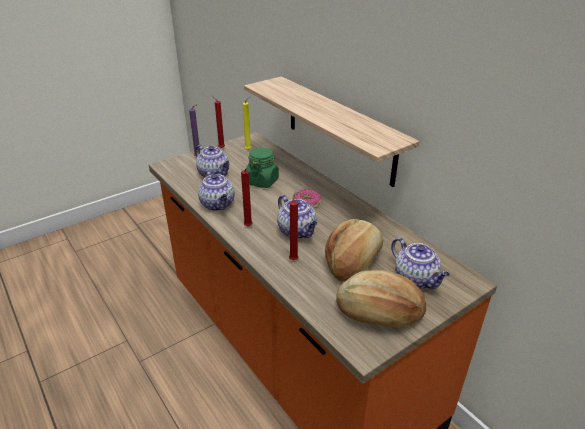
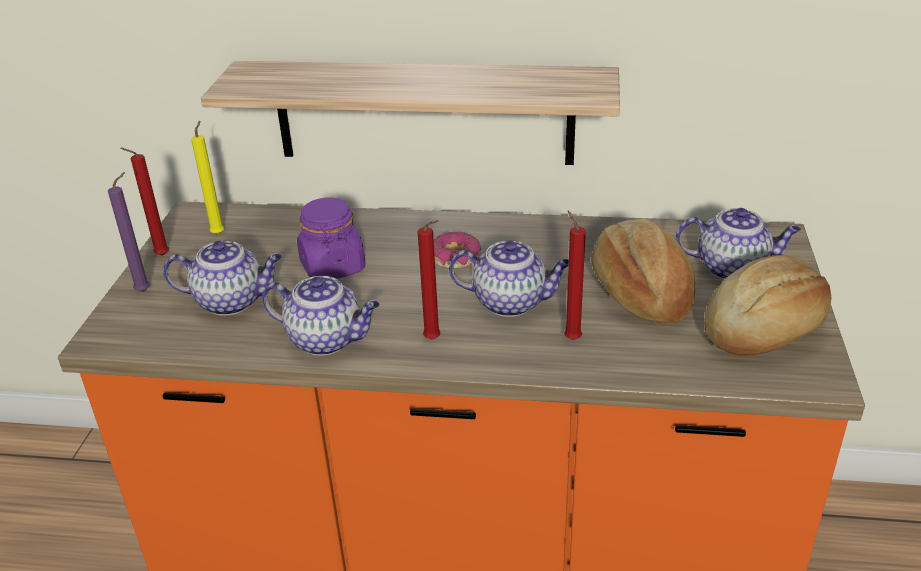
camera: 45 degrees left, 0 degrees up
(262, 181) = (332, 266): green jar -> purple jar

